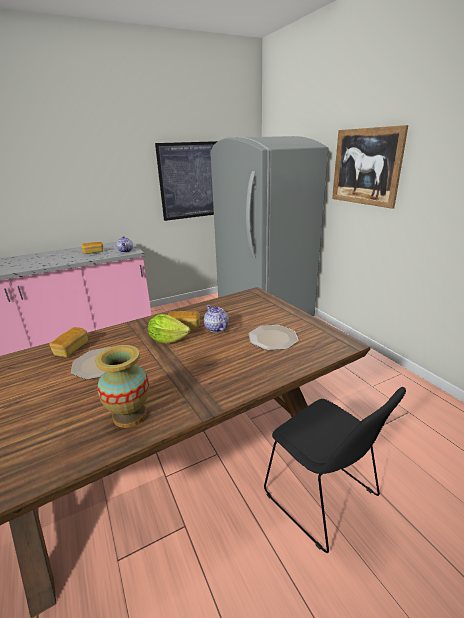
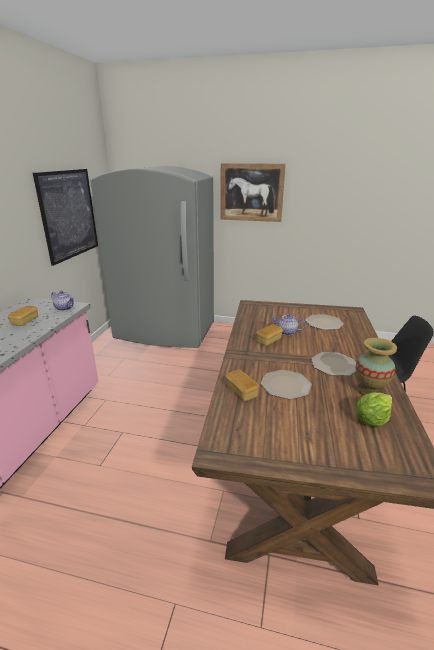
camera: 50 degrees left, 0 degrees up
(168, 339) = (281, 351): lettuce -> lettuce (372, 419)
(172, 375) = (334, 364): none -> plate

